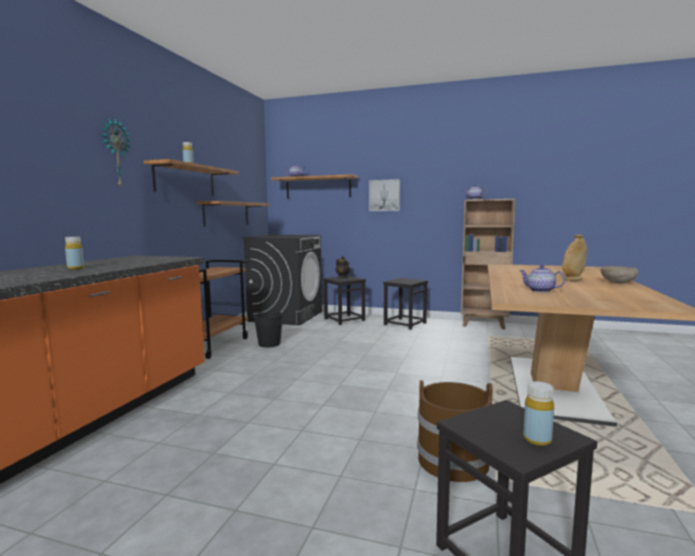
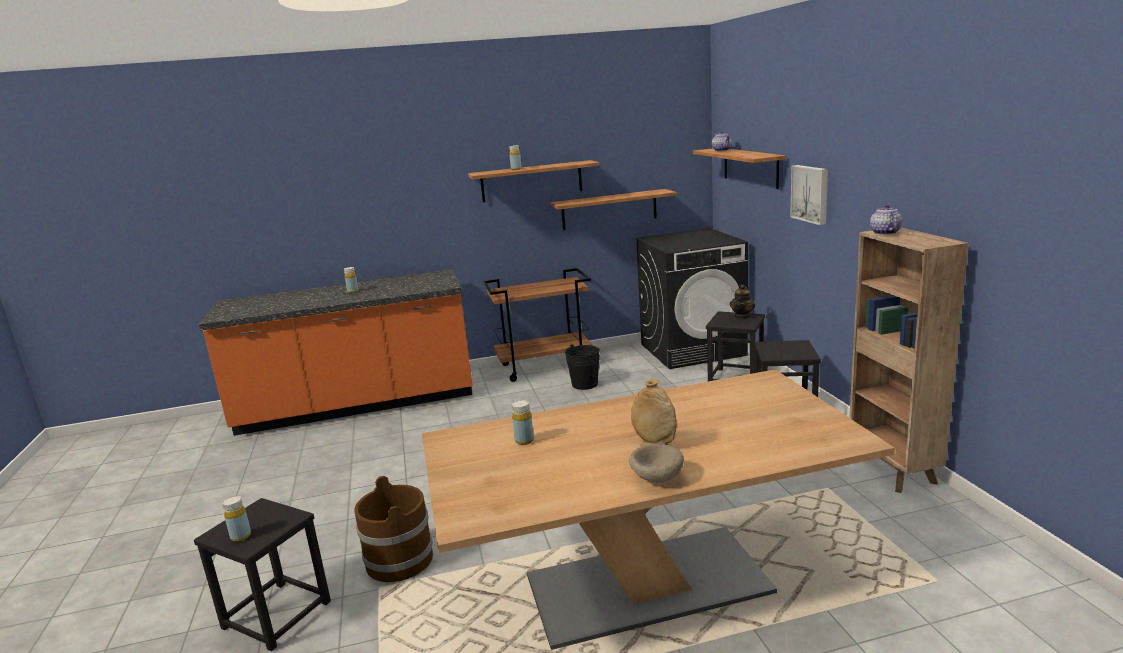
camera: 60 degrees right, 10 degrees up
(115, 153) = (433, 174): wall clock -> none
(539, 290) = (524, 441): teapot -> yellow bottle

